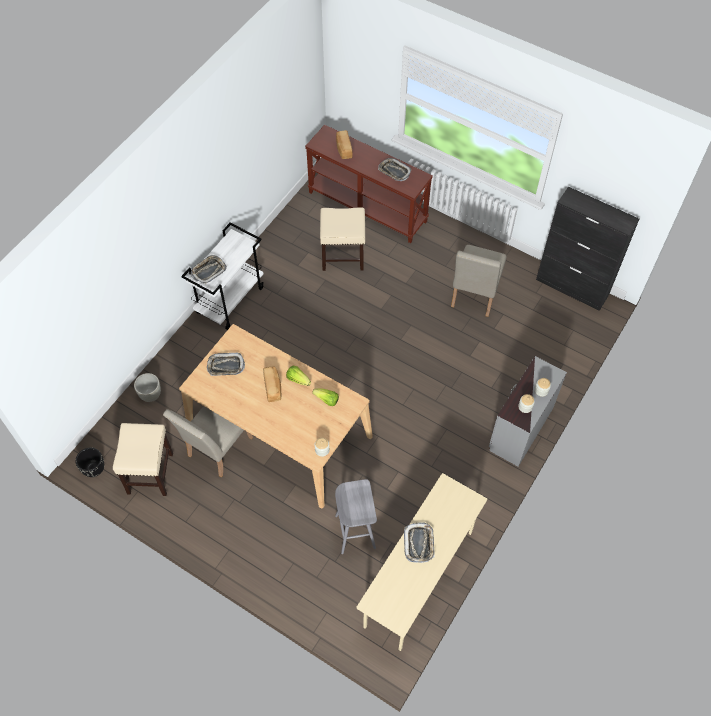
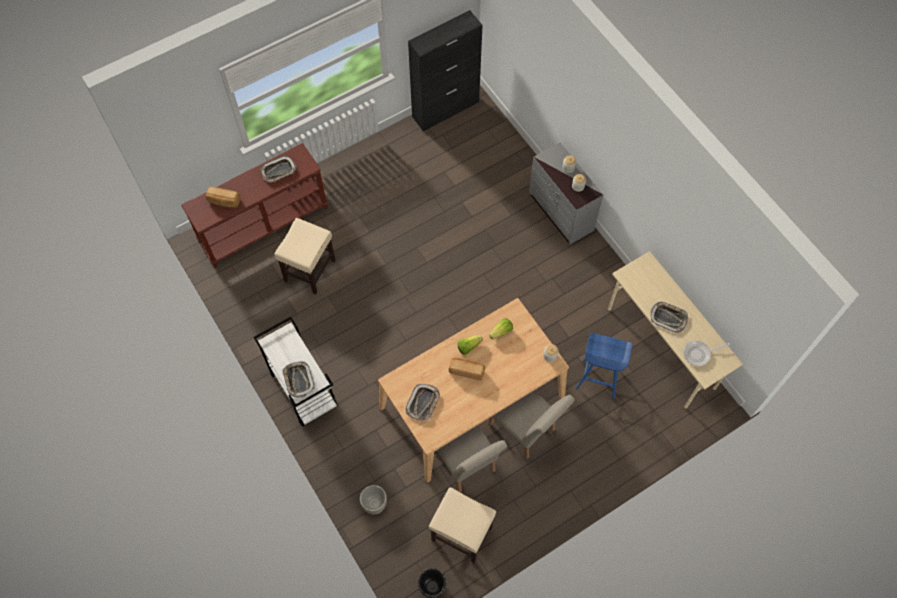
camera: 65 degrees left, 5 degrees up
(354, 531) = (597, 379): grey stool -> blue stool
(393, 588) = (699, 354): none -> frying pan
(473, 297) = (414, 185): beige chair -> beige chair (525, 431)

